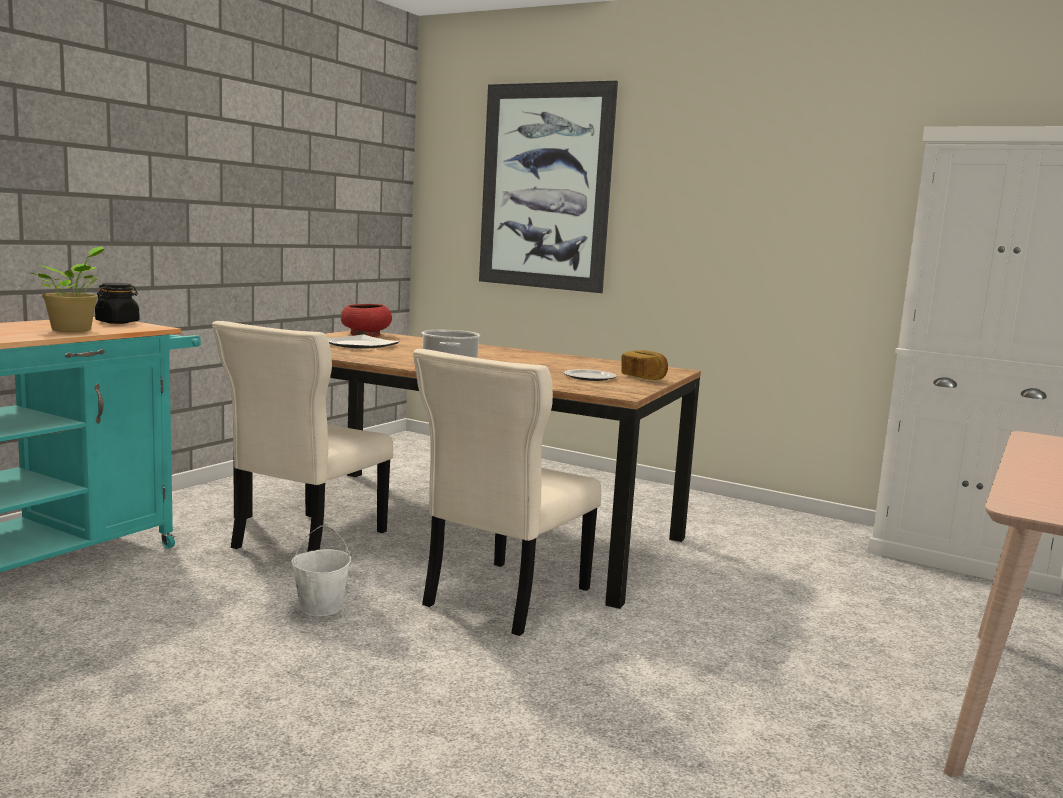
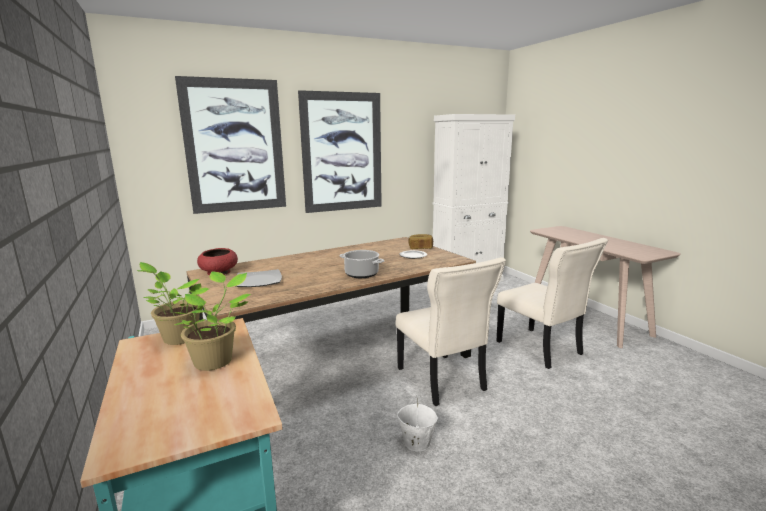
camera: 55 degrees left, 5 degrees up
(117, 322) = (178, 337): black jar -> potted plant
(305, 541) = (306, 422): beige chair -> beige chair (541, 349)
(713, 208) = (342, 152): none -> picture

